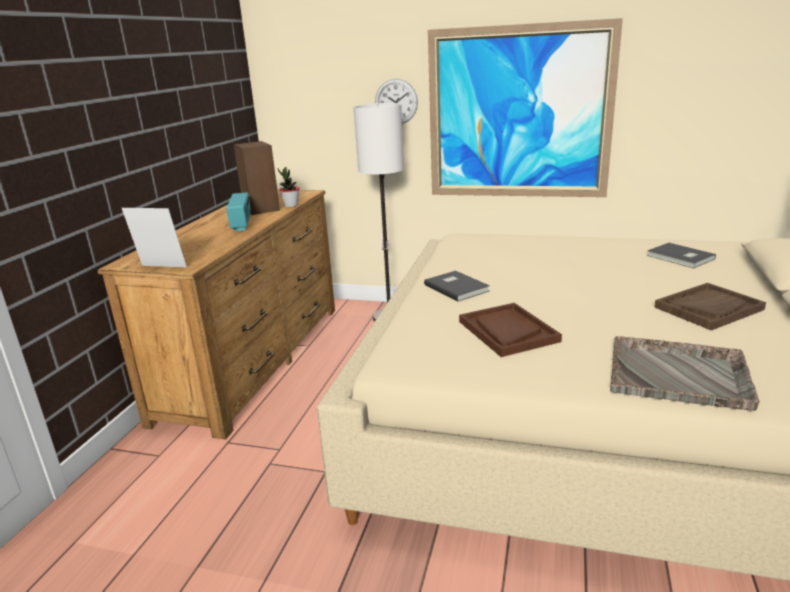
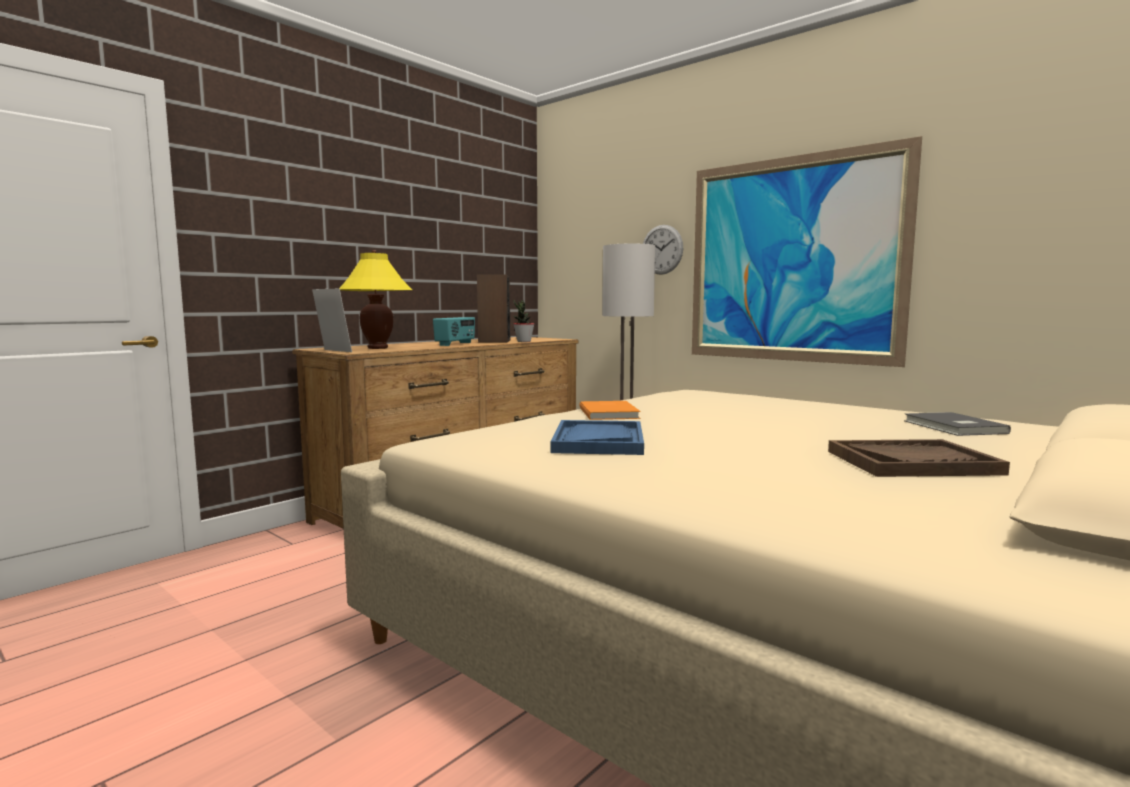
camera: 25 degrees right, 15 degrees down
(188, 250) = (377, 348): none -> yellow table lamp
(457, 287) = (610, 413): grey book -> orange book
(507, 331) = (598, 441): brown tray -> blue tray
(679, 374) = (745, 496): grey tray -> none

